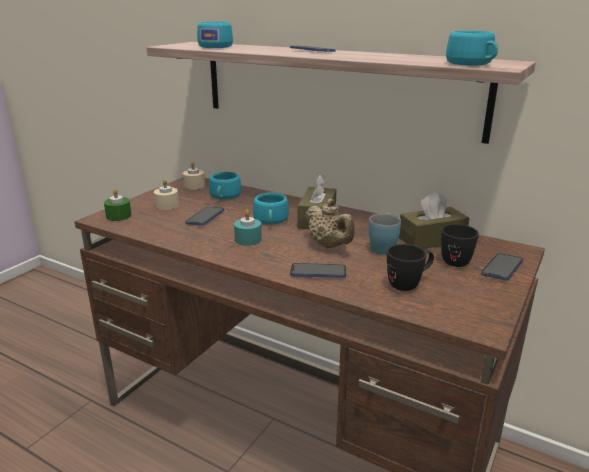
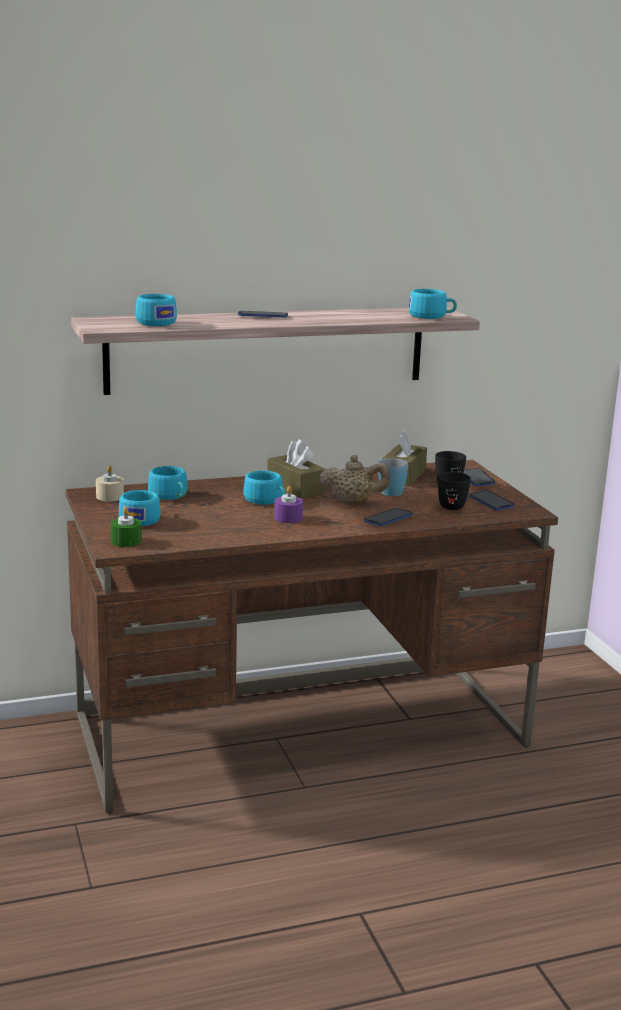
camera: 50 degrees left, 5 degrees down
(167, 205) = (141, 519): beige candle -> turquoise cup
(205, 217) = (206, 516): phone -> phone (491, 502)
(248, 239) = (288, 518): turquoise candle -> purple candle

